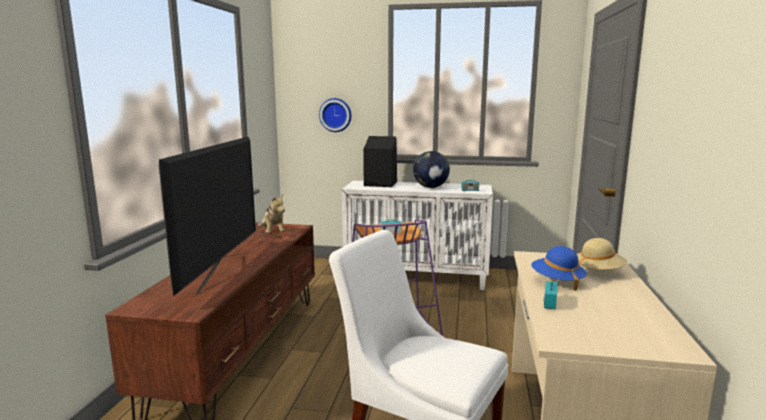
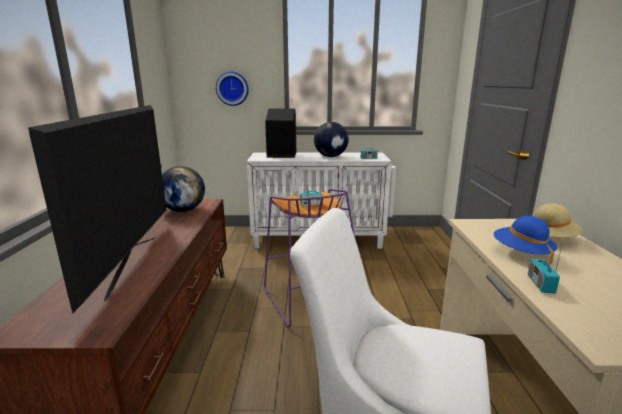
camera: 10 degrees left, 5 degrees up
(273, 233) = (183, 210): plush toy -> globe

